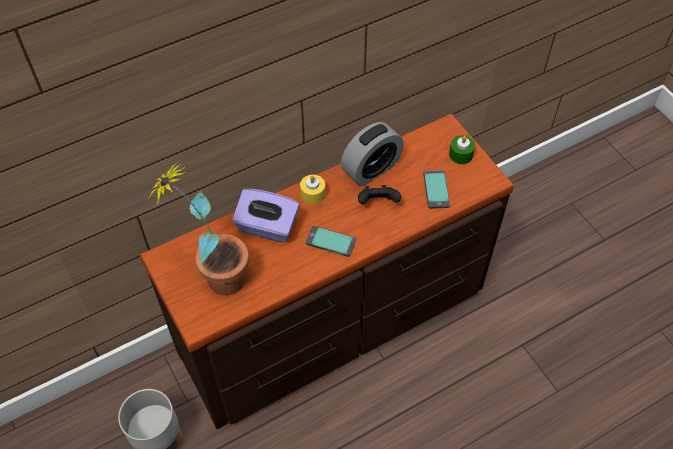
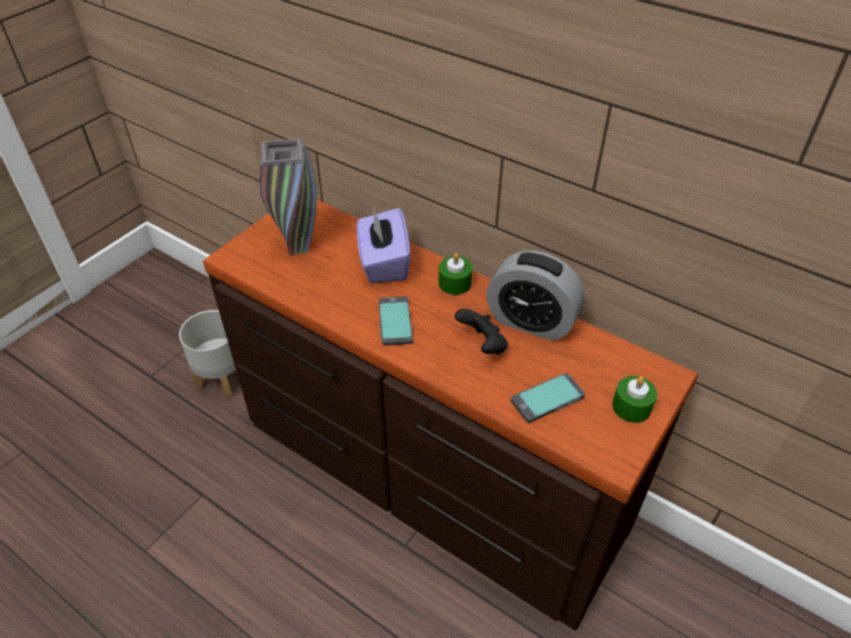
camera: 65 degrees right, 10 degrees down
(215, 275) = (298, 247): potted plant -> grey vase
(313, 194) = (454, 283): yellow candle -> green candle

